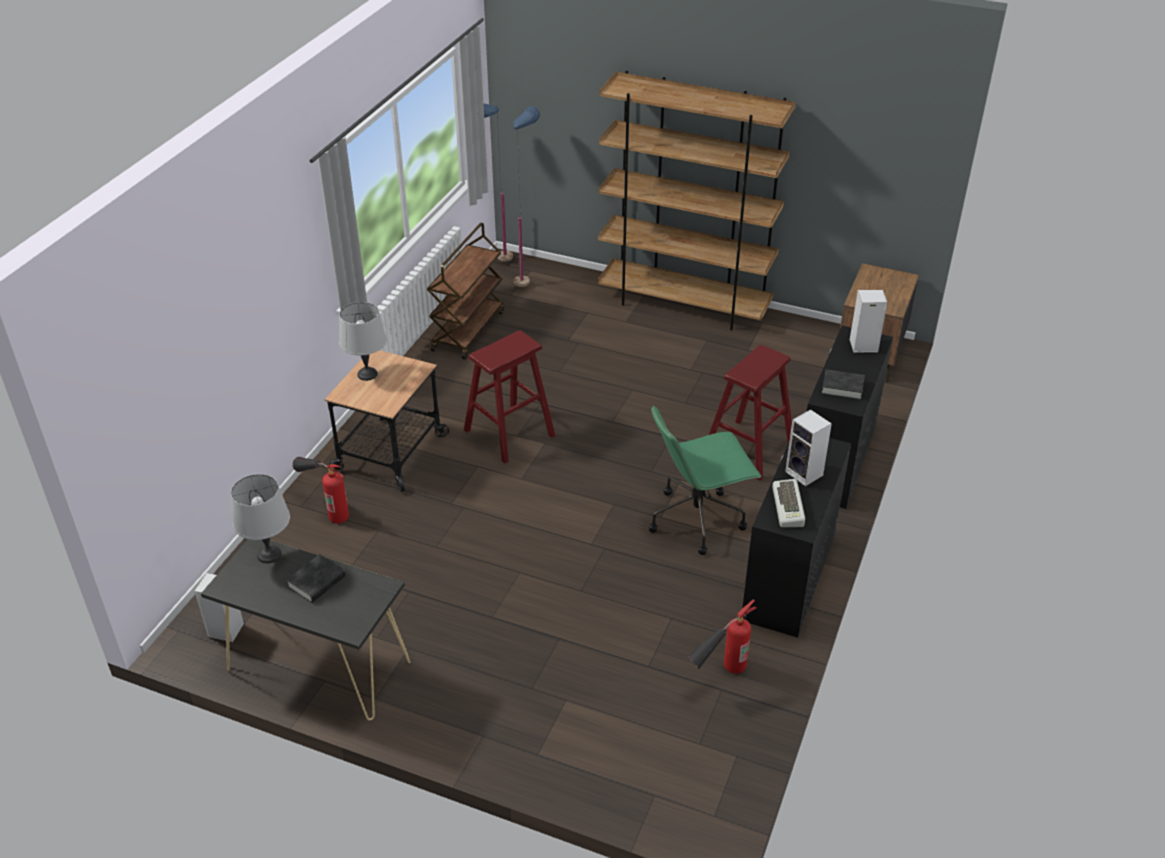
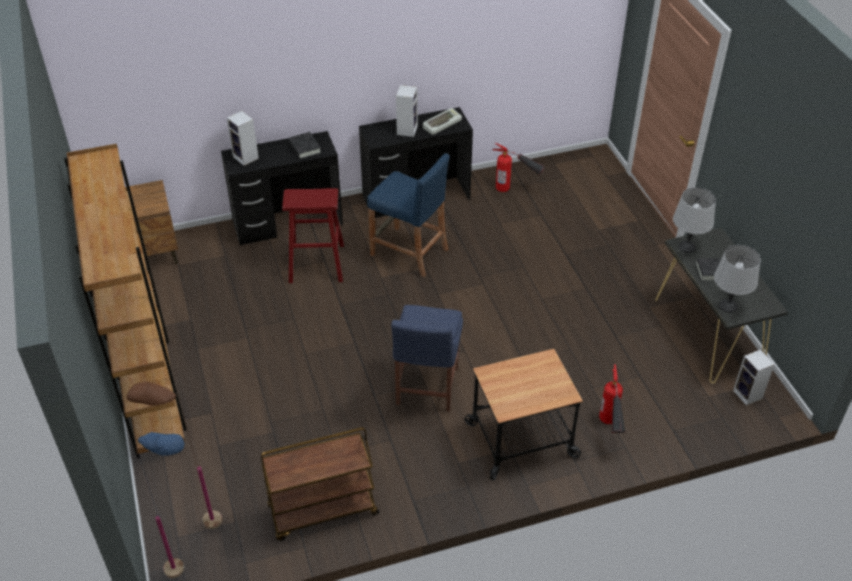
camera: 130 degrees left, 5 degrees up
(367, 374) = (530, 398): grey table lamp -> grey table lamp (687, 247)
(509, 433) = (426, 389): red stool -> blue chair
(528, 280) = (196, 527): blue floor lamp -> brown floor lamp
(698, 519) = (409, 252): green office chair -> blue stool

